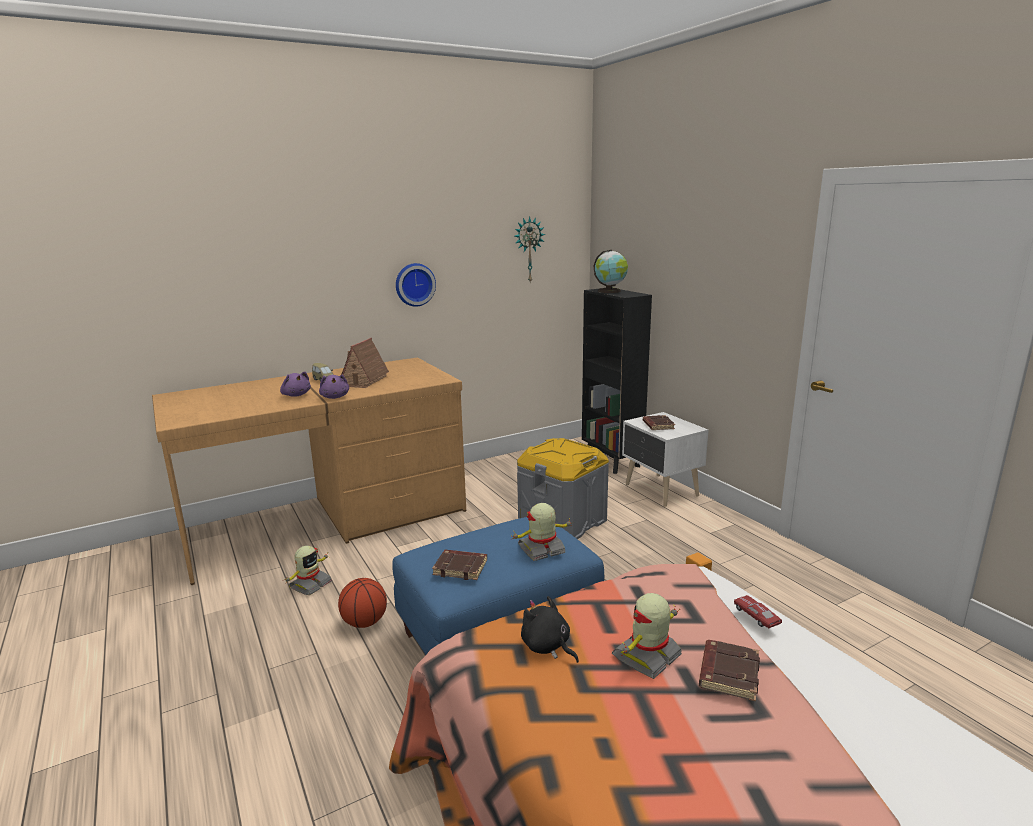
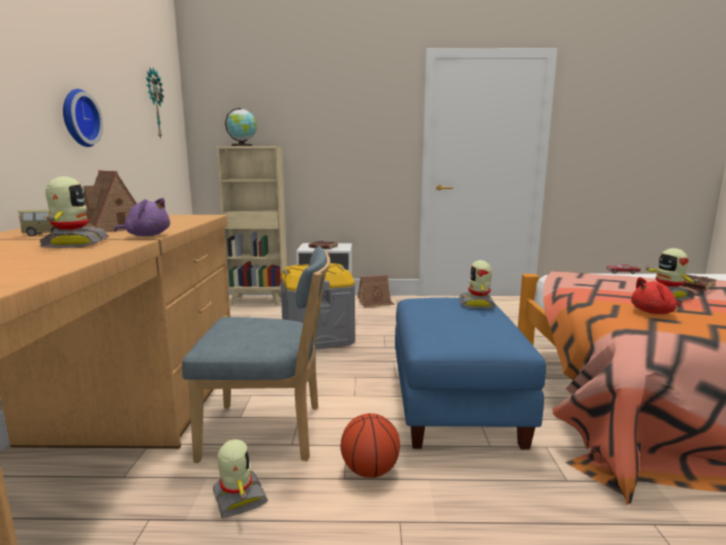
camera: 60 degrees left, 5 degrees down
(296, 395) = (74, 244): purple plush toy -> toy robot
(385, 565) = (269, 432): none -> blue chair
(461, 568) = (484, 330): brown book -> none
(547, 646) = (654, 312): black plush toy -> red plush toy
(611, 461) = (259, 300): black bookcase -> beige bookcase
(702, 516) = (376, 303): none -> toy house

